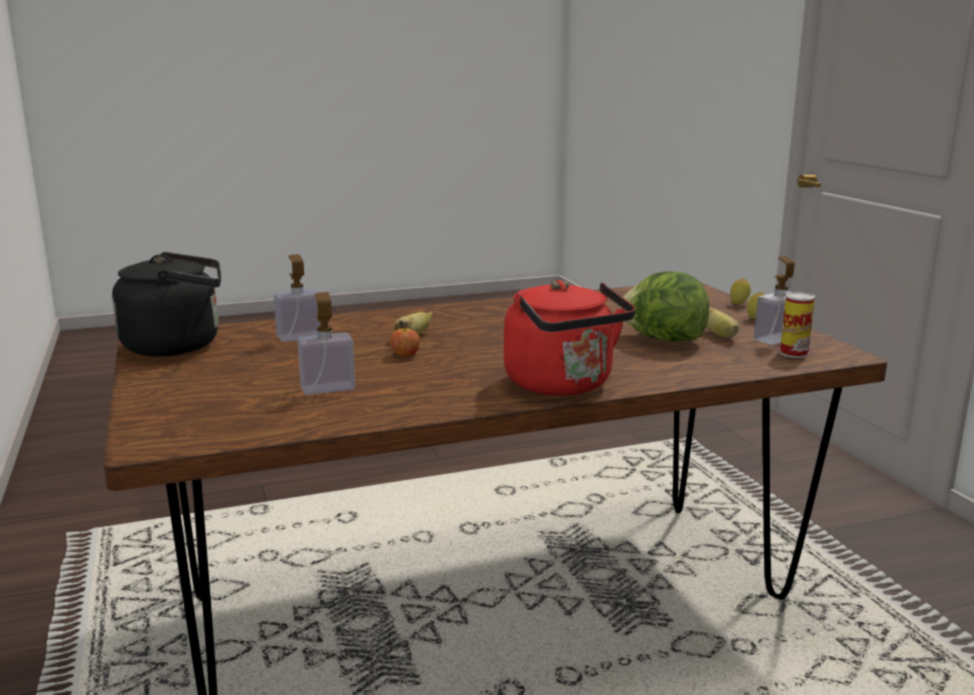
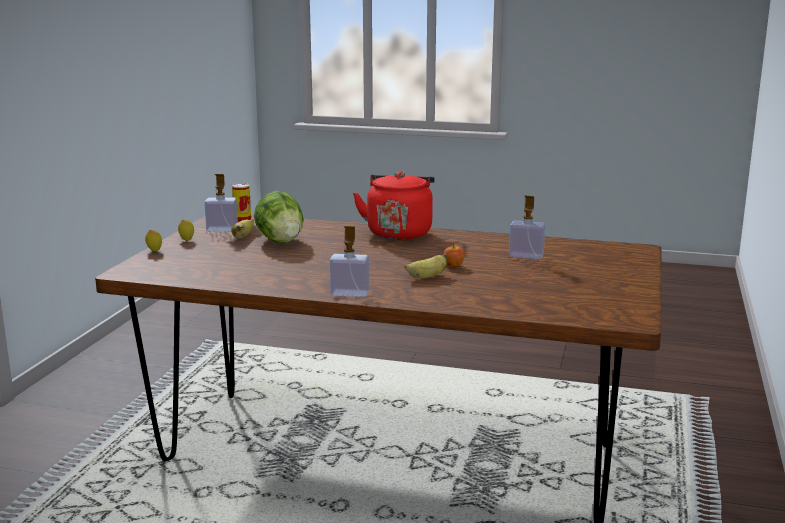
camera: 145 degrees left, 0 degrees up
(178, 345) = (609, 307): black kettle -> none
(300, 336) = (508, 295): soap dispenser -> soap dispenser (350, 293)

